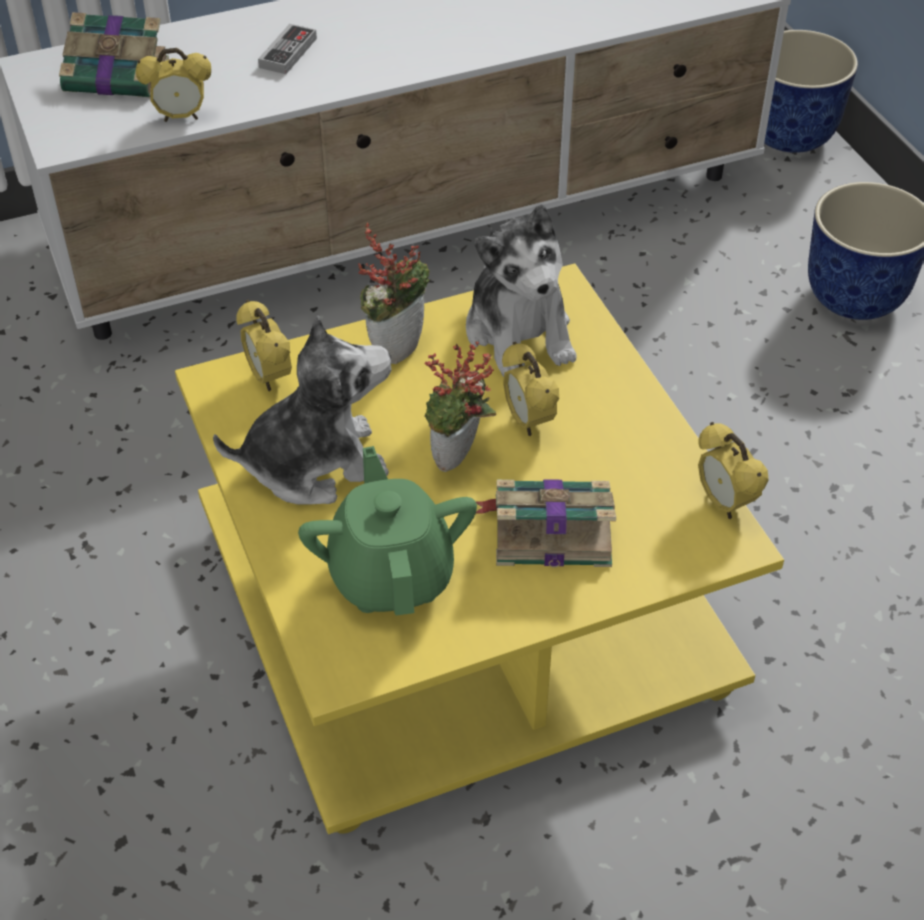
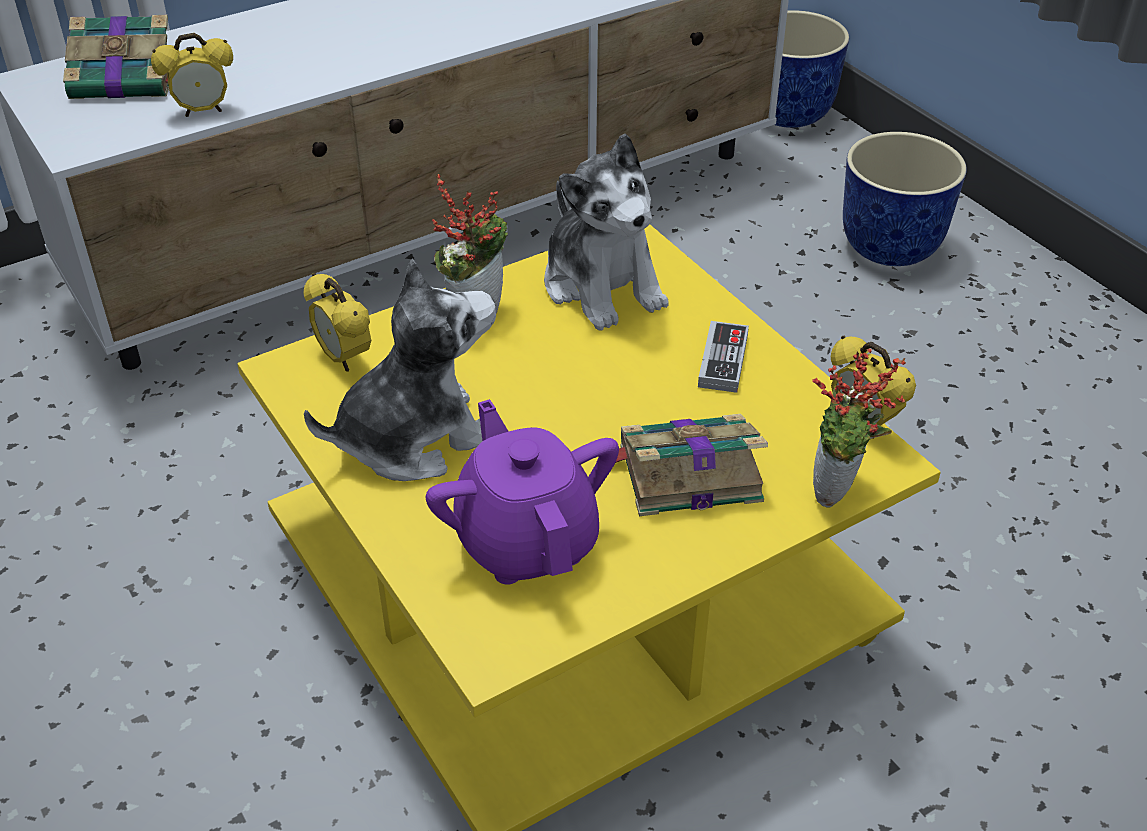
camera: 10 degrees left, 5 degrees down
(288, 53) = (305, 45): game controller -> game controller (723, 361)
(391, 575) = (526, 541): green teapot -> purple teapot
(458, 461) = (570, 416): potted plant -> potted plant (838, 493)
(528, 422) = (634, 370): alarm clock -> none

